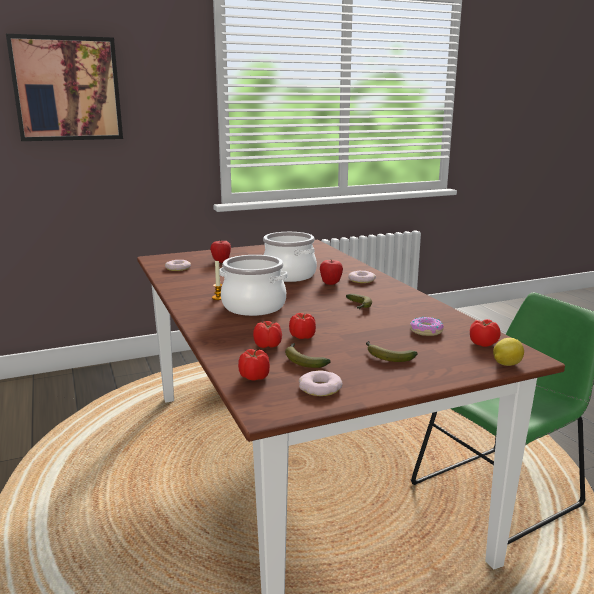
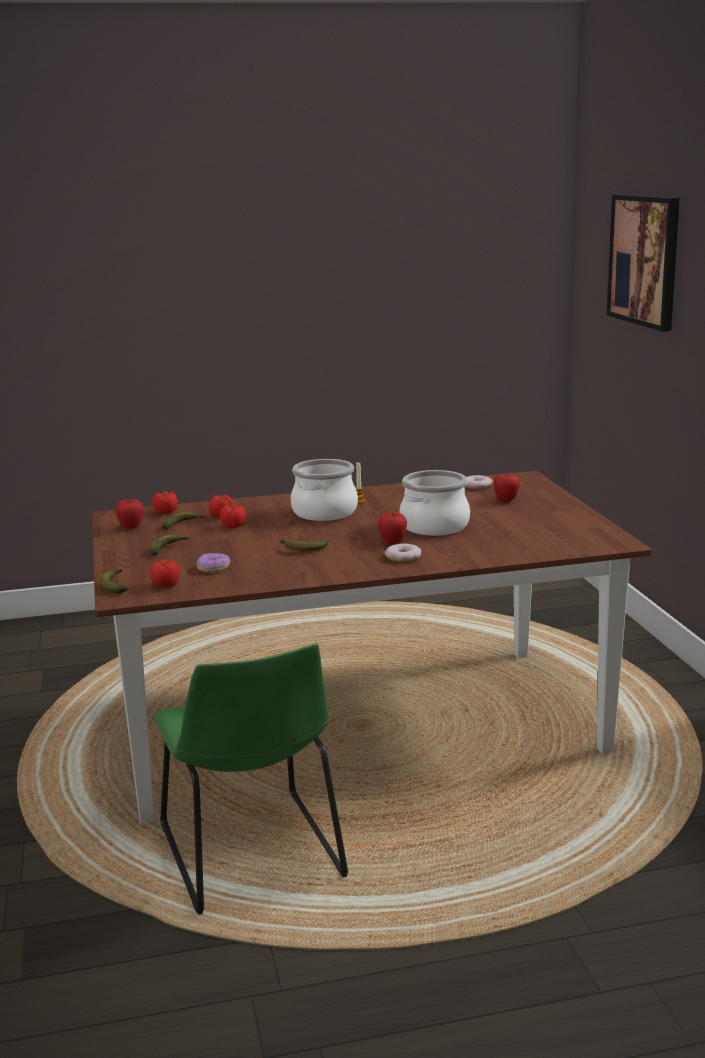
camera: 100 degrees right, 0 degrees up
(320, 388) = (131, 527): donut -> apple
(506, 364) = (115, 586): lemon -> banana

